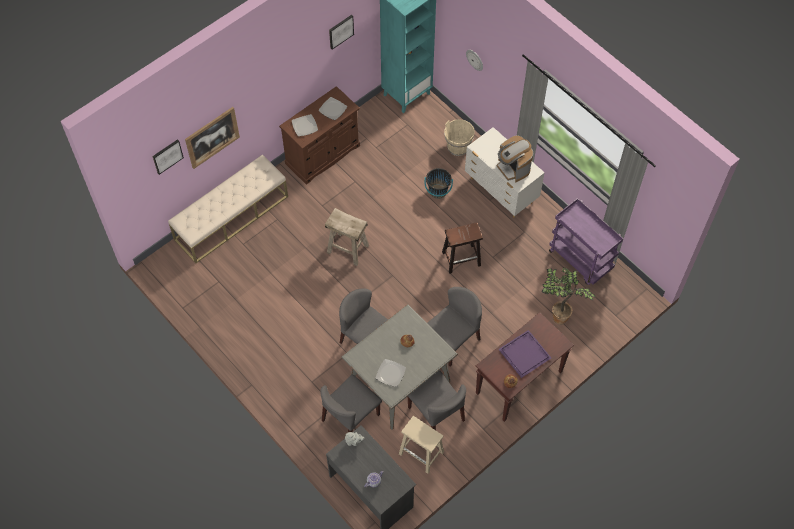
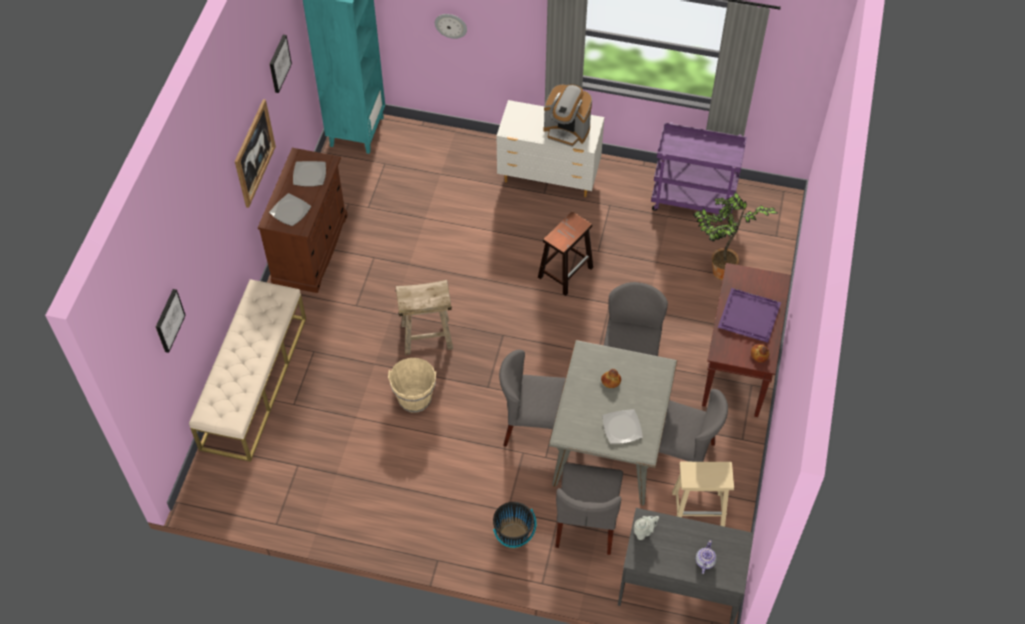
camera: 35 degrees left, 5 degrees down
(212, 137) = (202, 272): picture -> picture (254, 153)
(438, 191) = (479, 216): black bucket -> black bucket (513, 536)
(458, 147) = (463, 157): beige bucket -> beige bucket (415, 398)

